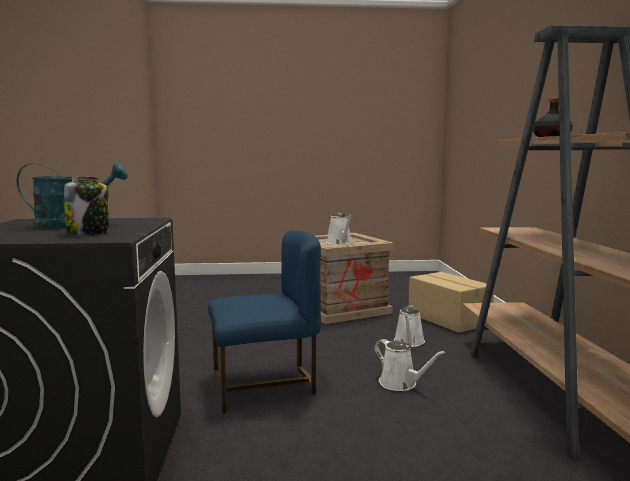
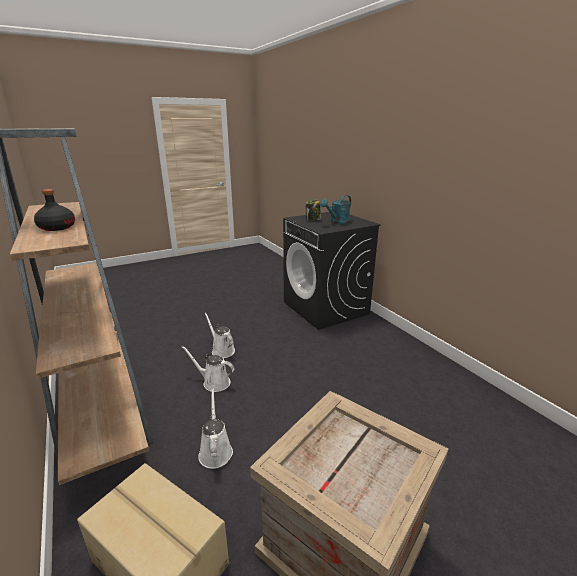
camera: 155 degrees right, 15 degrees up
(264, 386) = (298, 357): blue chair -> none
(340, 243) = (349, 453): white watering can -> white watering can (222, 350)

